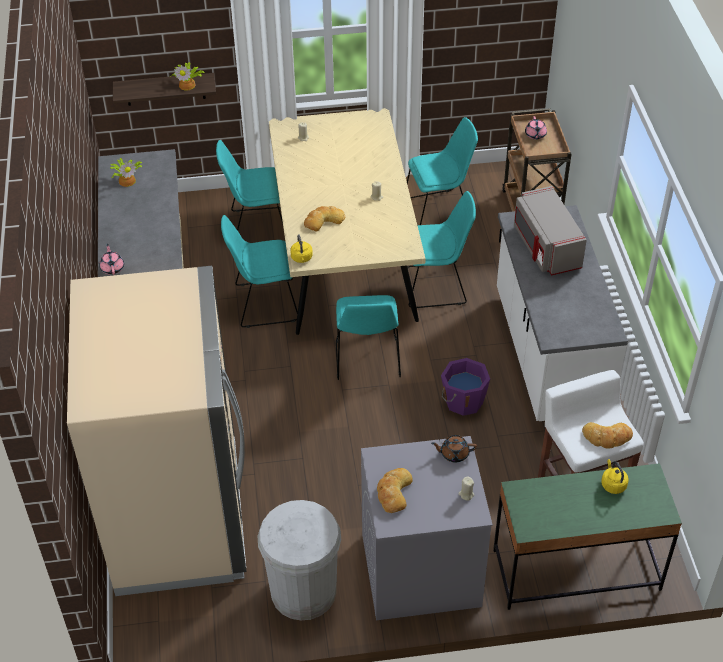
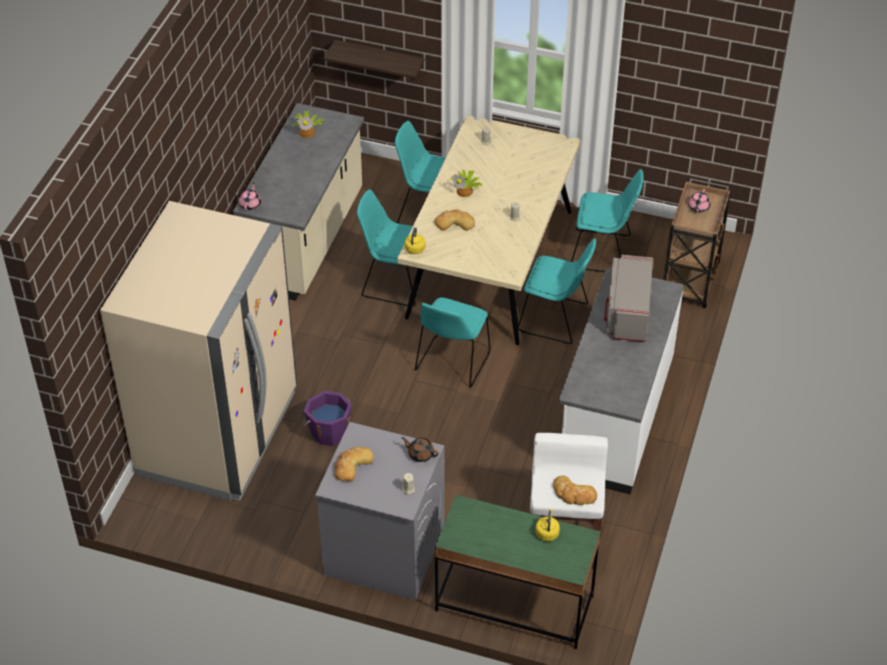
camera: 25 degrees right, 0 degrees up
(188, 84) = (395, 62): potted plant -> potted plant (465, 191)
(303, 591) = (280, 530): white trash can -> none
(463, 401) = (512, 428): purple bucket -> purple bucket (329, 431)

